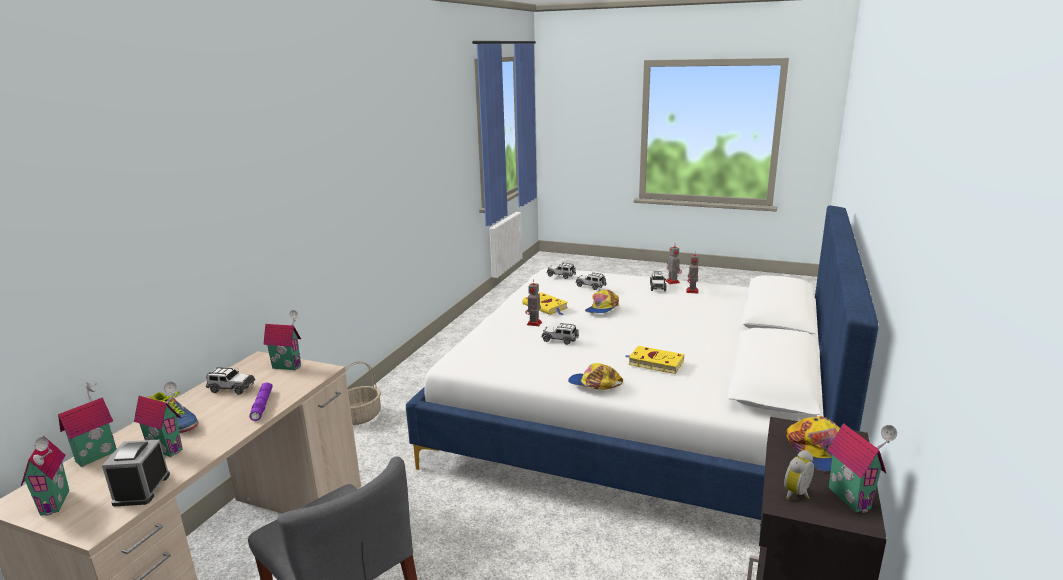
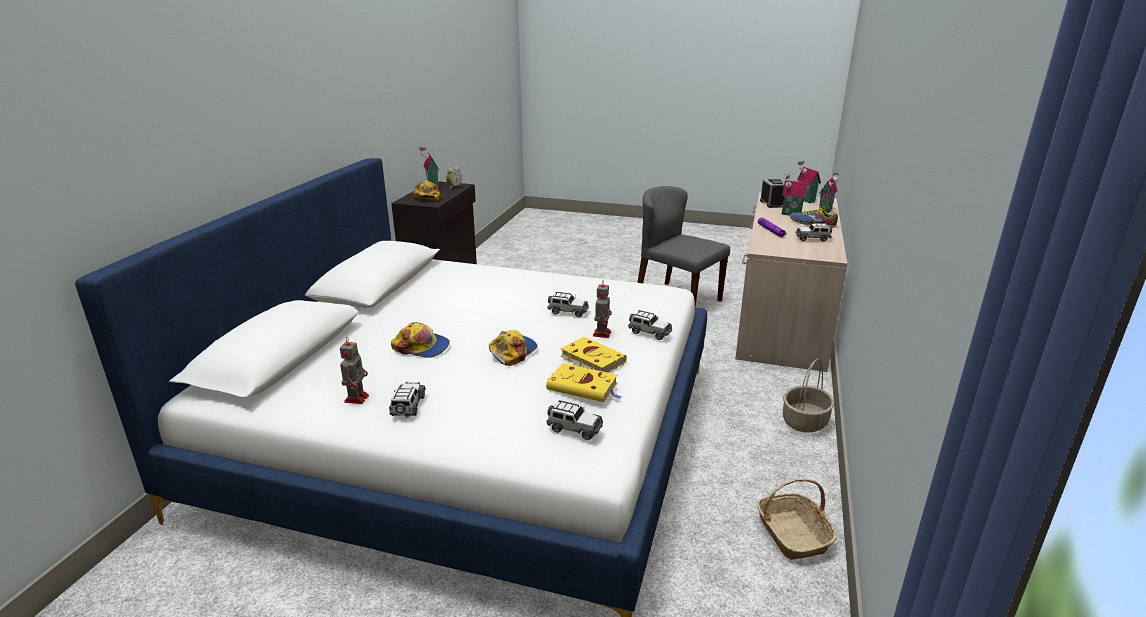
camera: 175 degrees right, 5 degrees up
(288, 366) = (796, 252): toy house -> none
(436, 358) = (791, 534): none -> basket
(591, 286) = (522, 396): toy car -> toy car (649, 332)
(594, 384) = (536, 275): cap -> cap (422, 347)
(654, 363) = (477, 290): yellow book -> yellow book (584, 387)
(672, 281) = (371, 426): toy robot -> none

